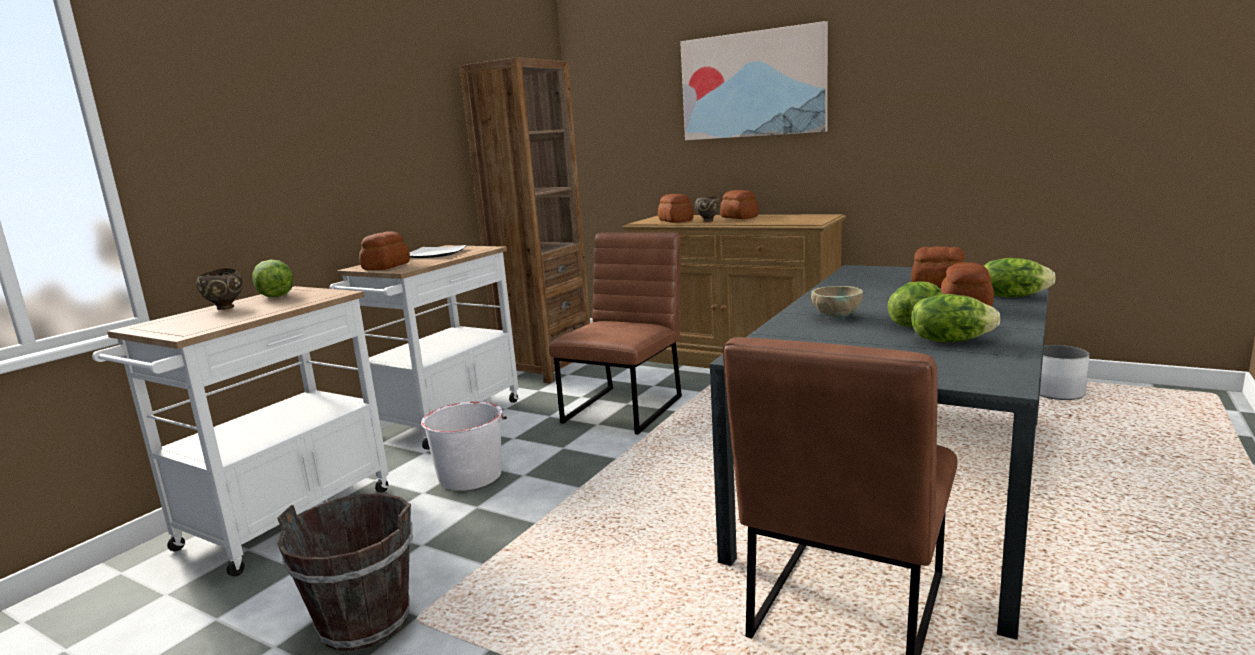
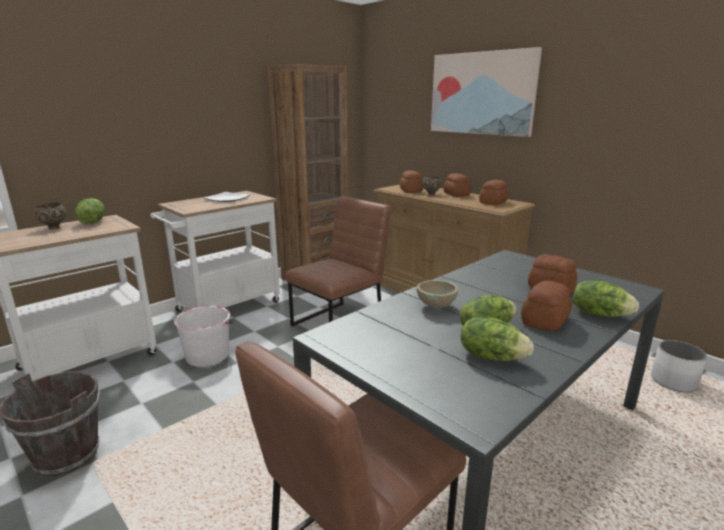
camera: 15 degrees right, 5 degrees up
(387, 266) = (186, 206): bread -> bread (493, 202)

